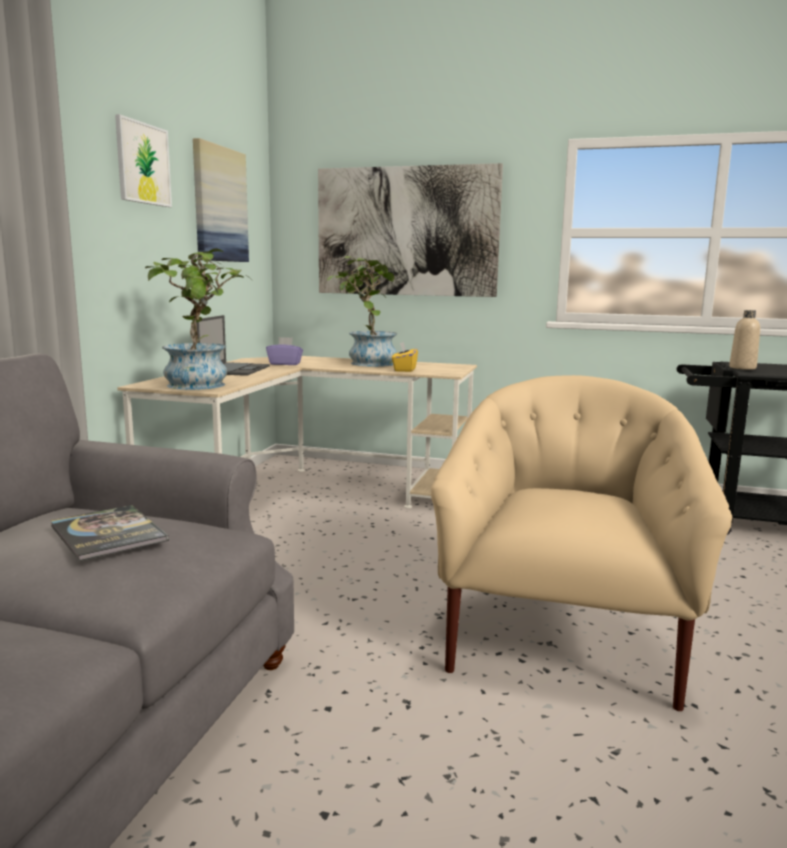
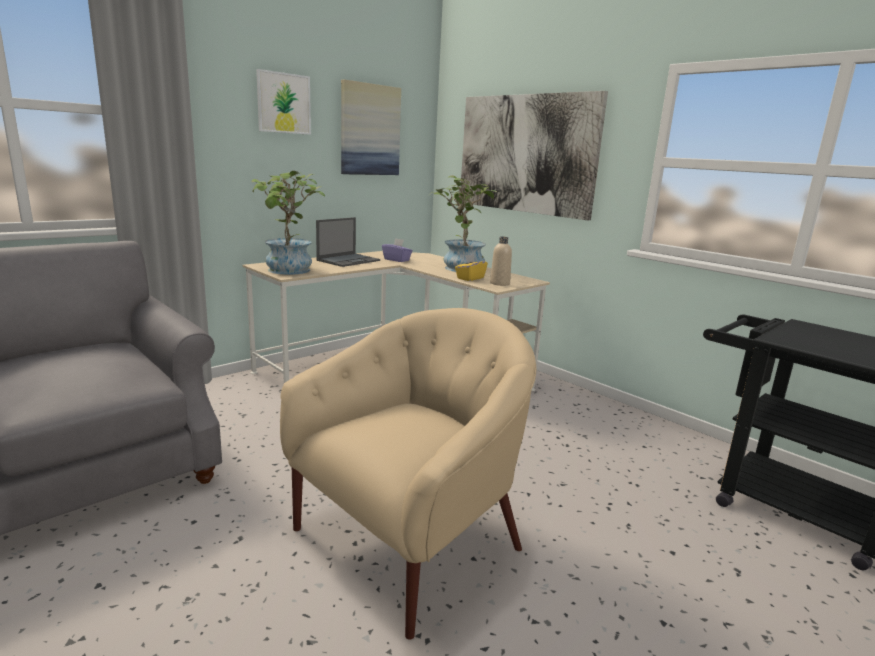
camera: 30 degrees right, 5 degrees up
(108, 533) = (76, 365): book -> none
(742, 368) = (781, 331): beige bottle -> beige bottle (499, 283)

